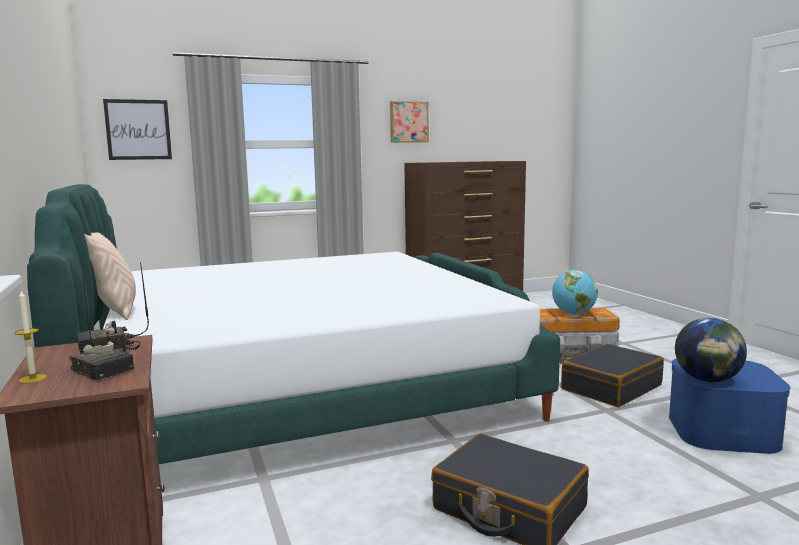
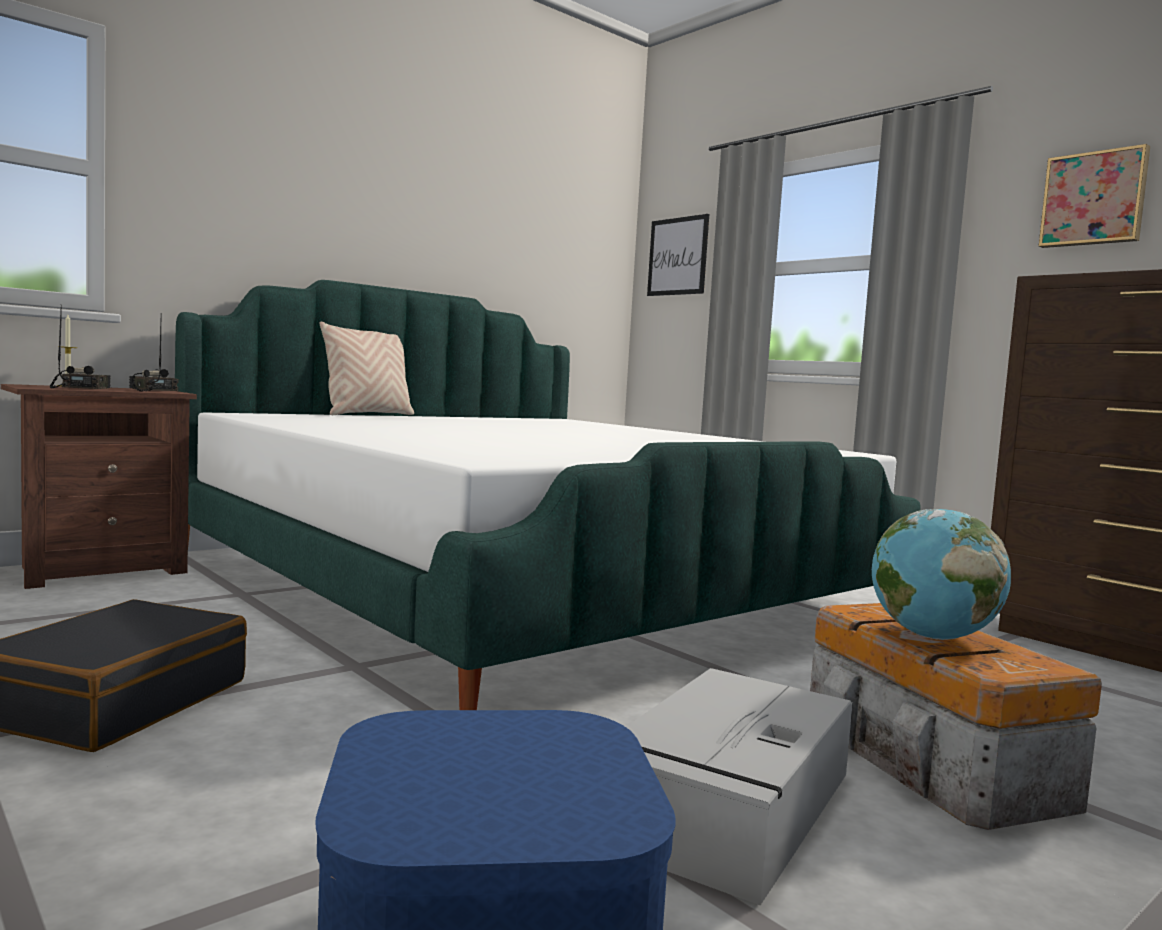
camera: 70 degrees right, 5 degrees down
(106, 369) = (80, 388): radio -> radio turned 150 degrees clockwise
(611, 387) = (727, 807): black suitcase -> grey storage box
(707, 380) = (414, 735): globe -> none

